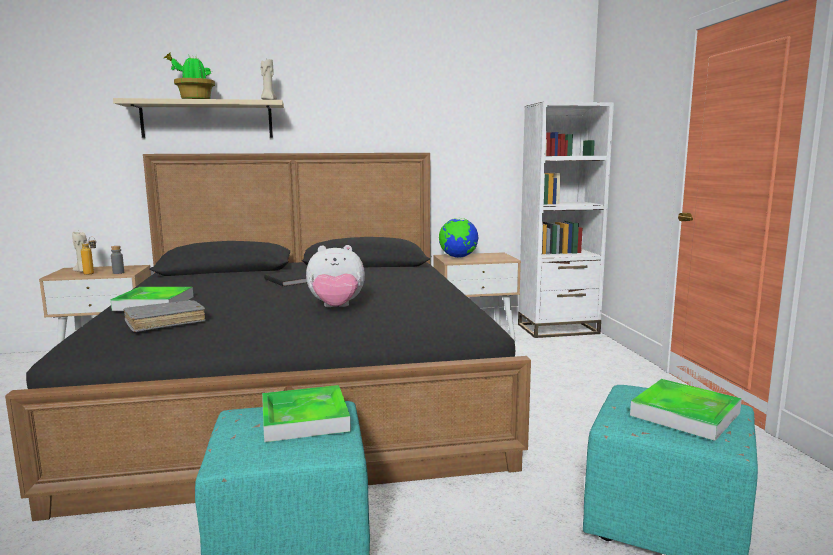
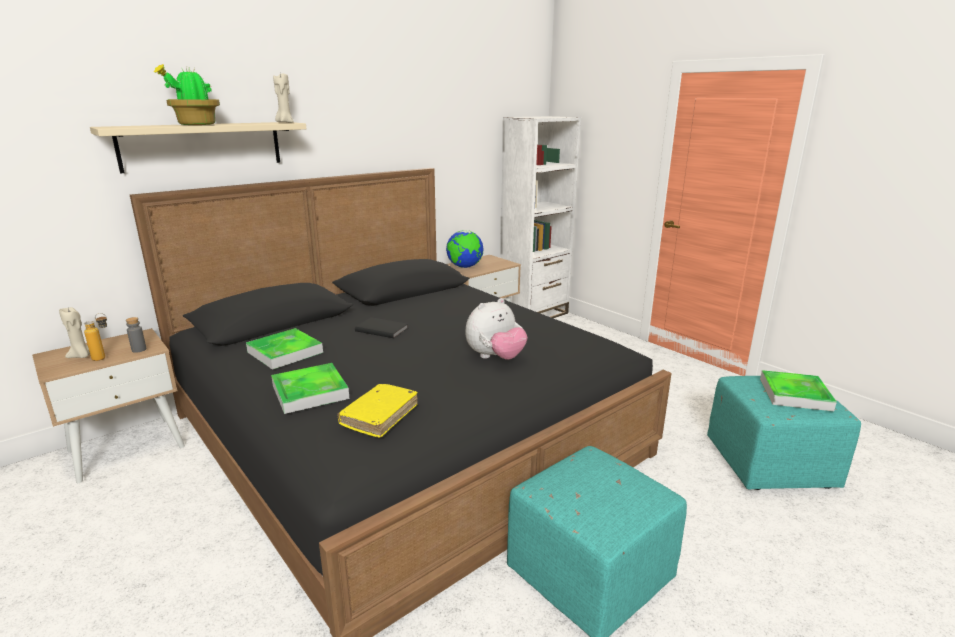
camera: 30 degrees left, 10 degrees up
(165, 323) = (379, 416): grey book -> yellow book
(304, 418) = (600, 476): tray -> tray (285, 352)

